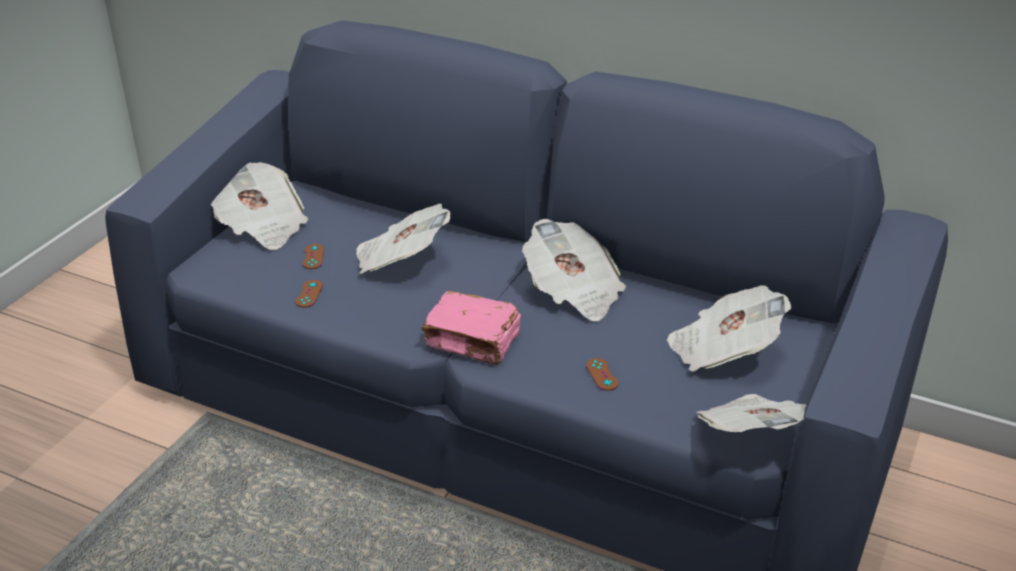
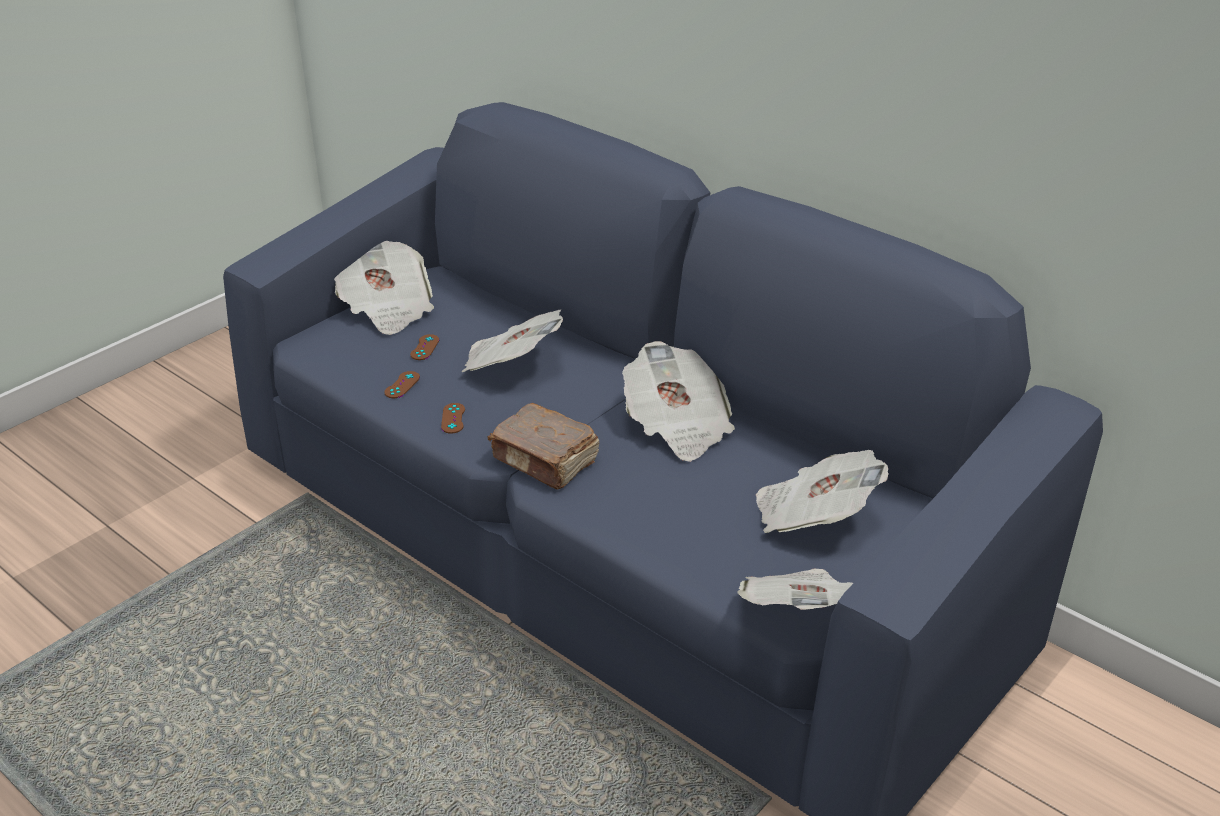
camera: 15 degrees right, 0 degrees up
(473, 341) = (545, 461): pink book -> brown book
(602, 374) = (666, 519): brown game controller -> brown game controller (453, 418)

